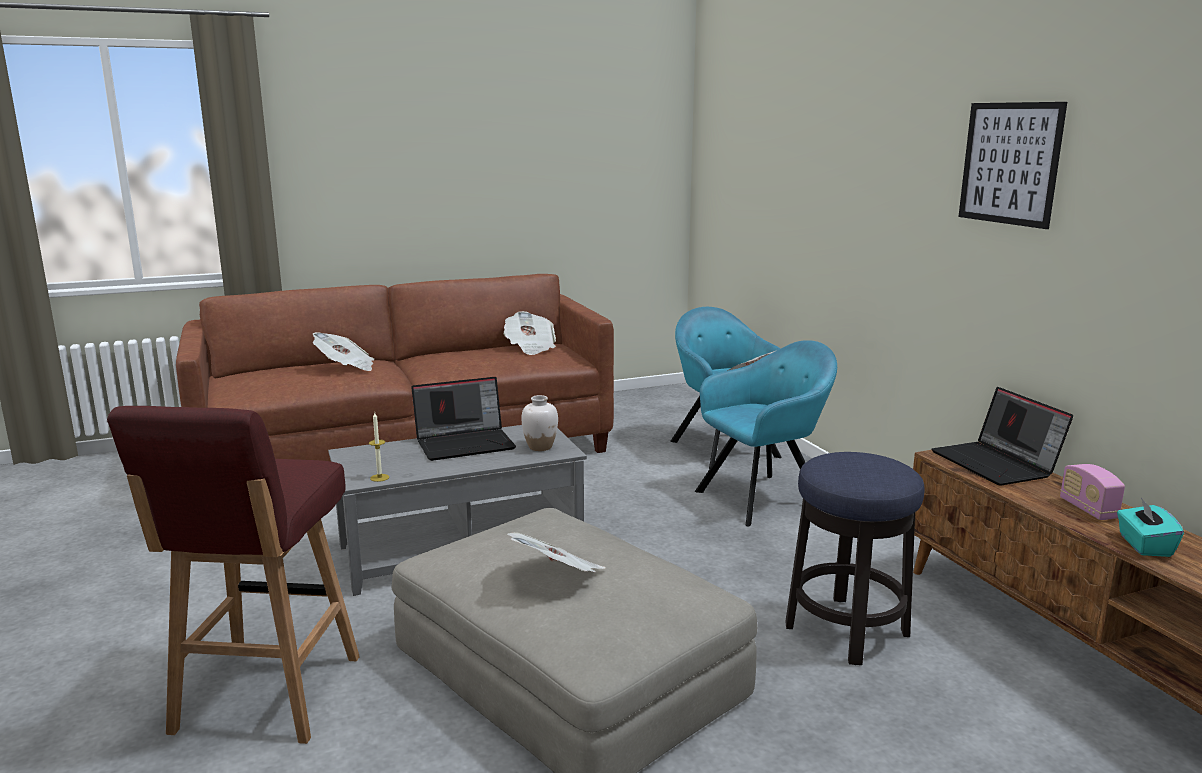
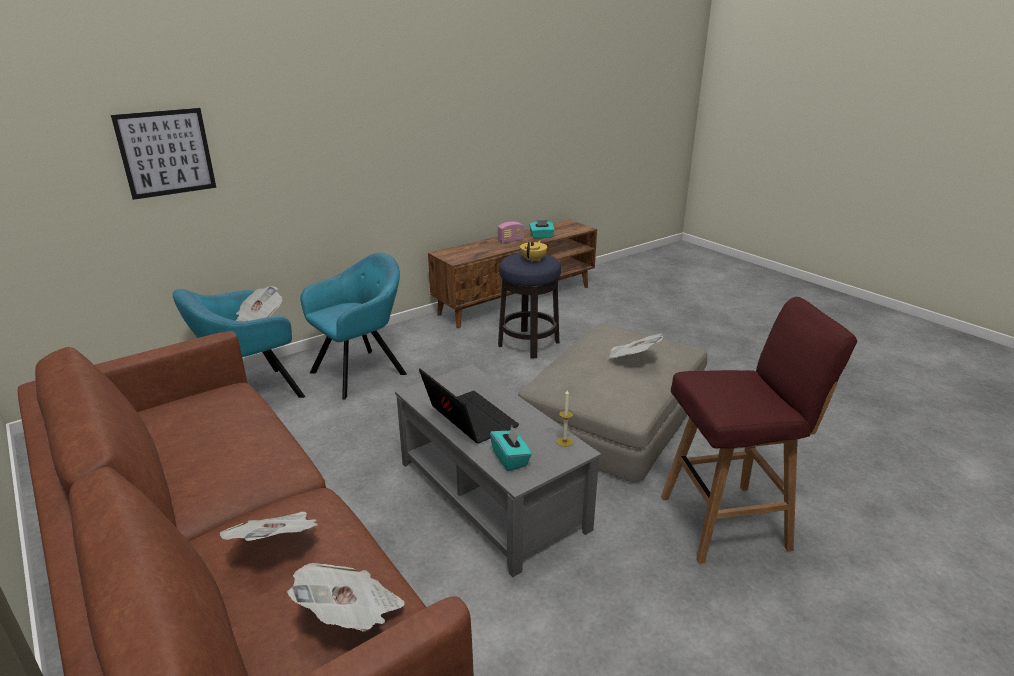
camera: 105 degrees left, 10 degrees up
(380, 453) = (510, 459): none -> turquoise tissue box
(530, 348) = (182, 418): newspaper -> newspaper (351, 614)
(540, 447) = (463, 384): white vase -> none
(764, 497) = (362, 372): turquoise armchair -> turquoise armchair turned 90 degrees clockwise
(859, 470) = (533, 260): none -> yellow teapot
(997, 464) = (463, 251): laptop -> none
(1010, 163) = (407, 96): picture -> picture (166, 153)

